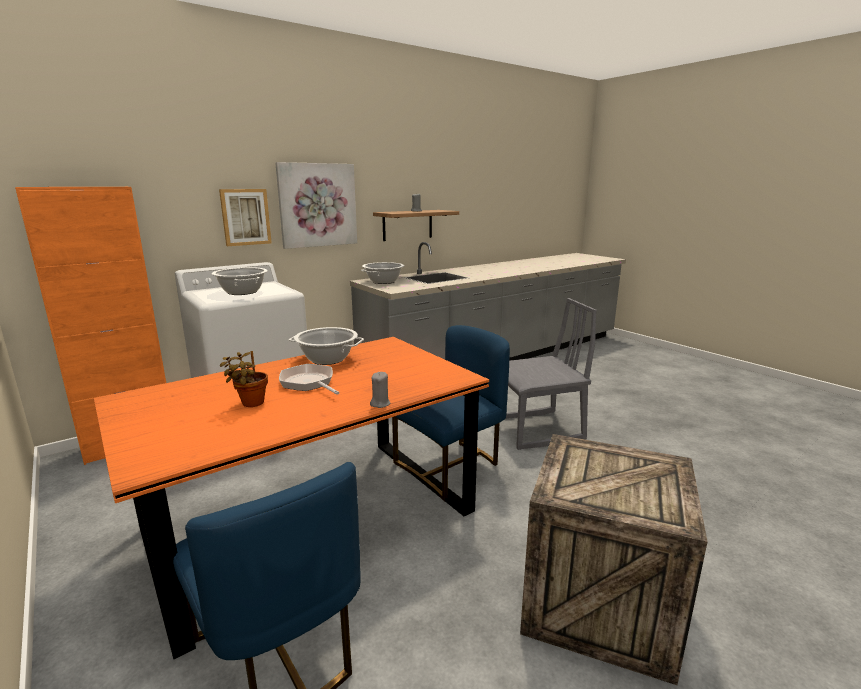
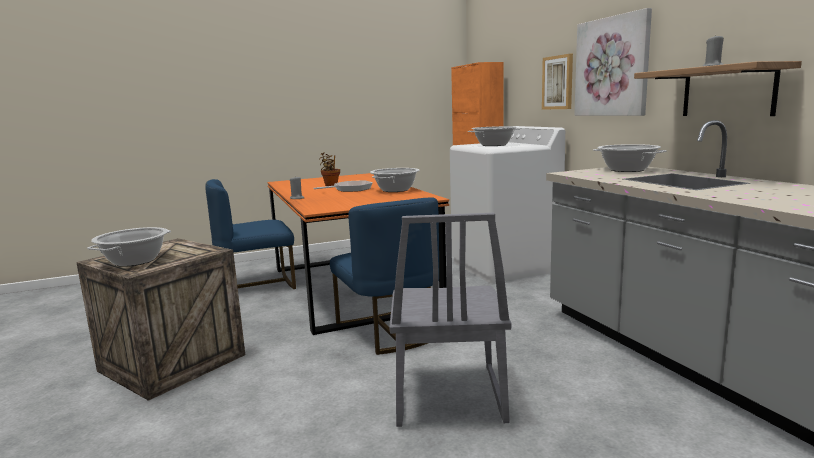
camera: 105 degrees right, 5 degrees down
(650, 482) = (135, 261): none -> cooking pot

